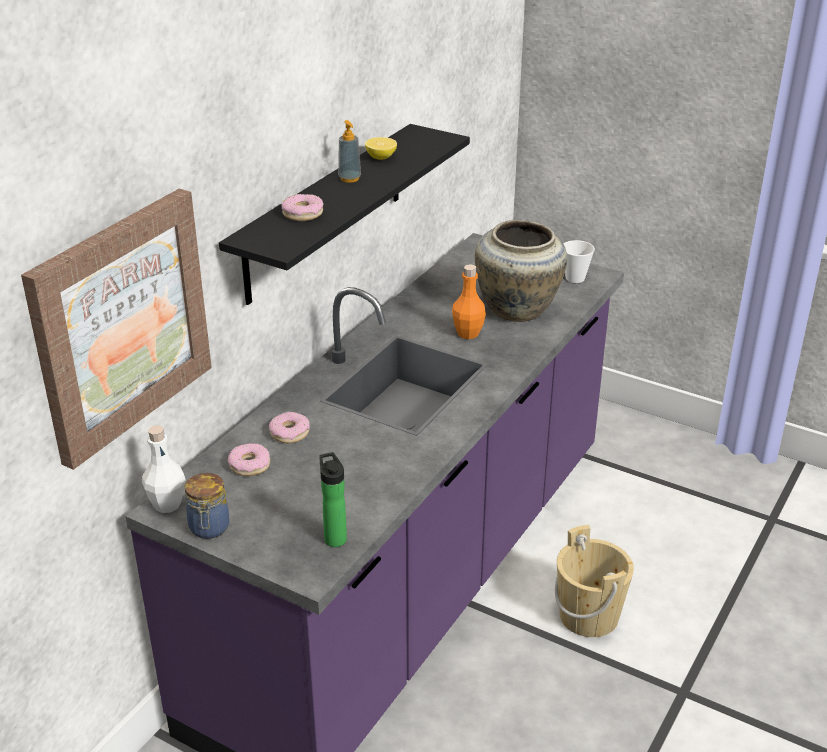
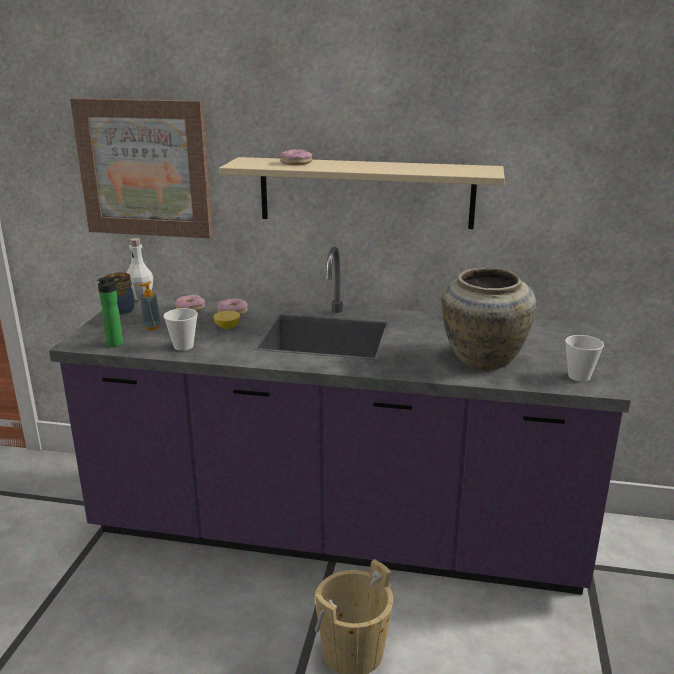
camera: 70 degrees right, 10 degrees down
(325, 212) = (366, 192): black shelf -> beige shelf
(349, 178) = (369, 164): soap dispenser -> soap dispenser (151, 327)
(378, 484) = (183, 346): none -> cup
(381, 157) = (419, 166): lemon -> lemon (227, 327)
(468, 333) = (419, 345): orange bottle -> none

